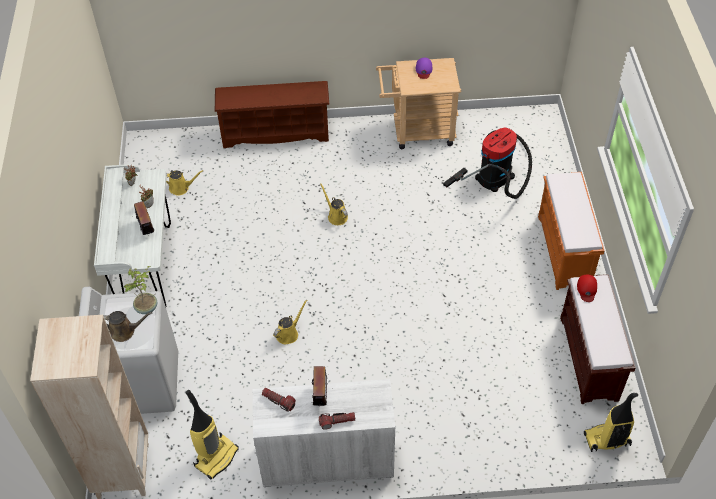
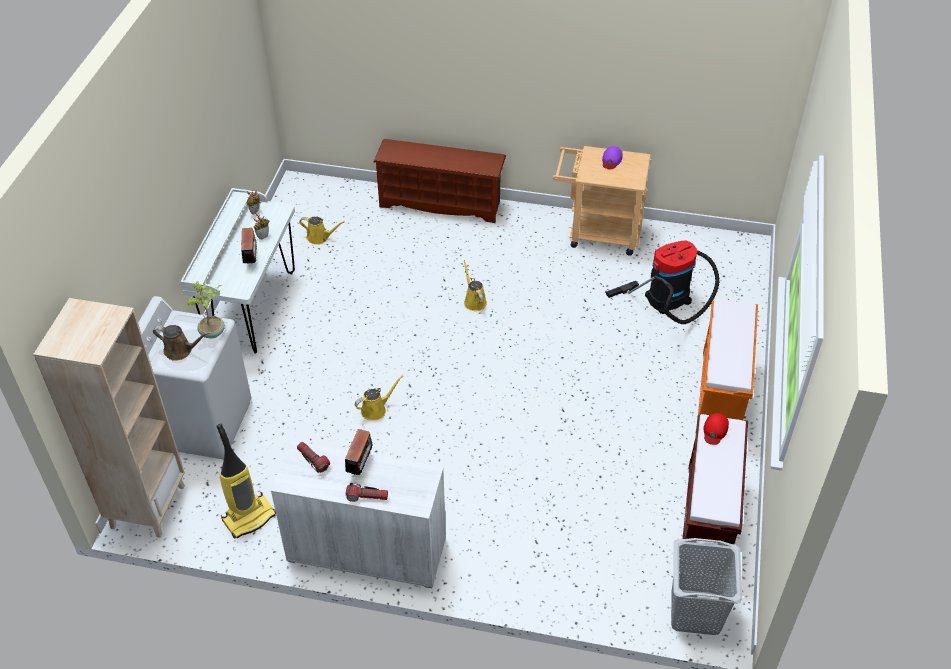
camera: 15 degrees right, 5 degrees down
(606, 440) = (695, 612): vacuum cleaner -> grey laundry basket

